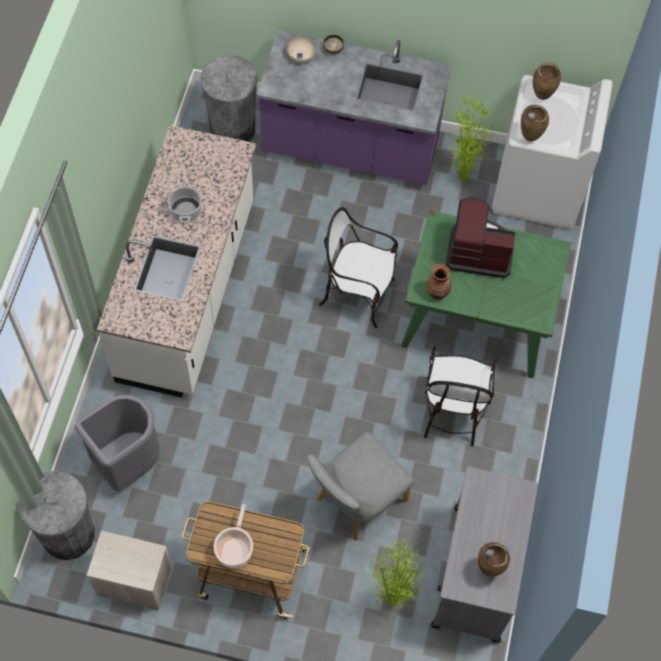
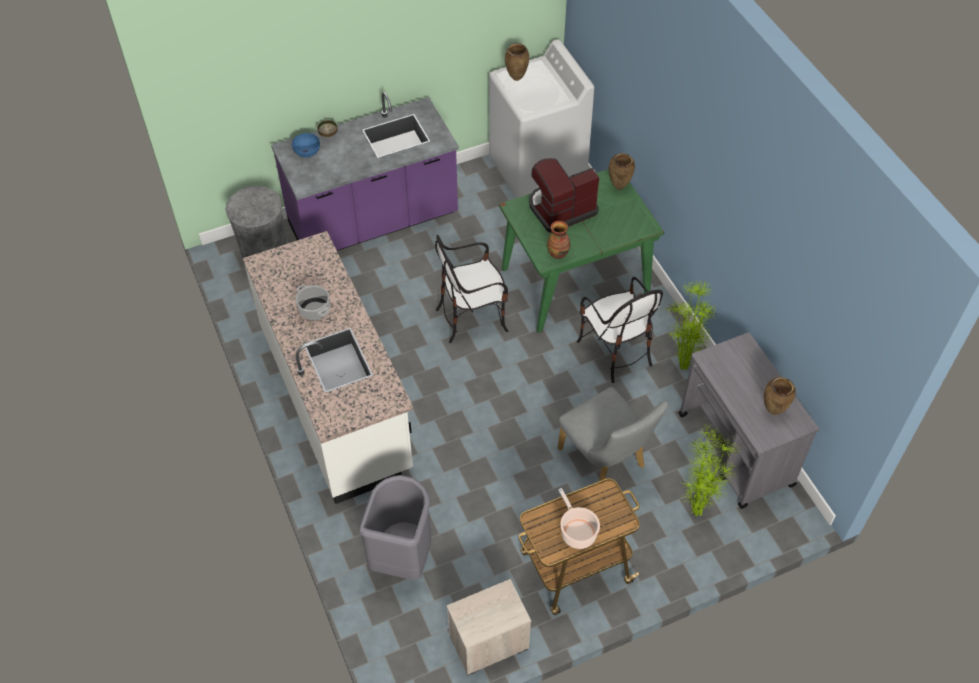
camera: 35 degrees left, 10 degrees down
(68, 534) = (401, 646): grey trash can -> none
(301, 56) = (307, 152): beige bowl -> blue bowl
(355, 502) = (606, 462): grey chair -> grey chair turned 45 degrees counterclockwise
(461, 178) = (475, 194): potted plant -> potted plant (681, 367)
(530, 138) = (534, 108): brown vase -> brown vase (619, 187)

